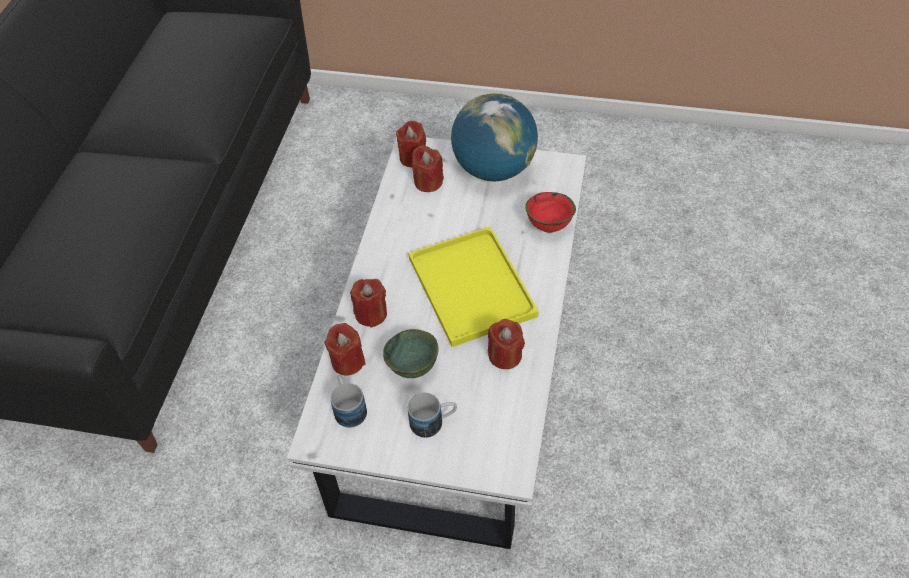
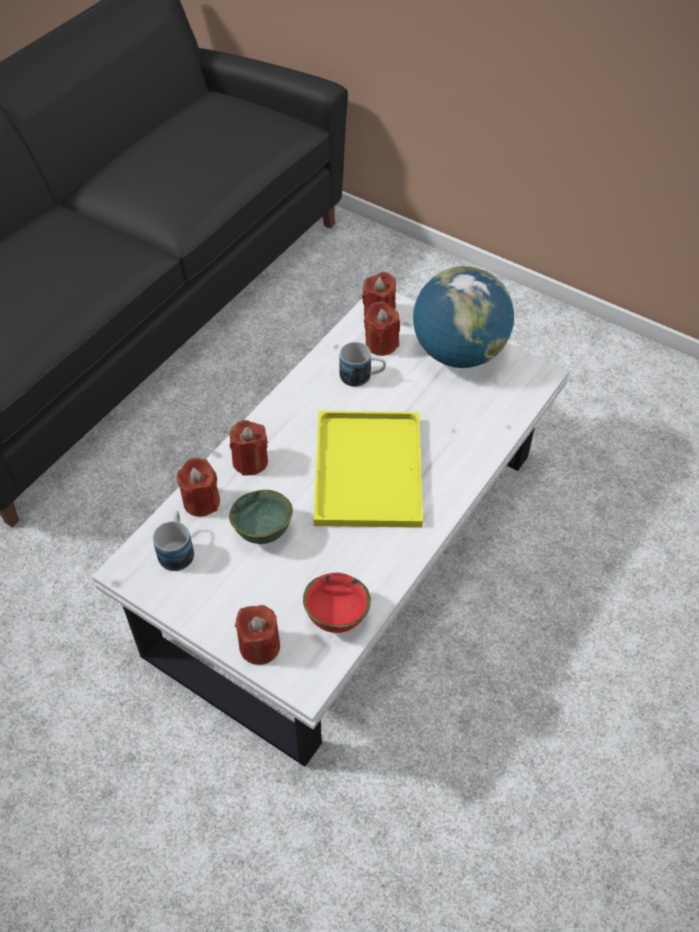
camera: 20 degrees right, 0 degrees up
(433, 422) = (253, 597): mug -> mug (362, 377)
(505, 355) = (364, 556): red candle -> red candle (259, 646)
(548, 226) = (485, 434): red bowl -> red bowl (335, 618)

